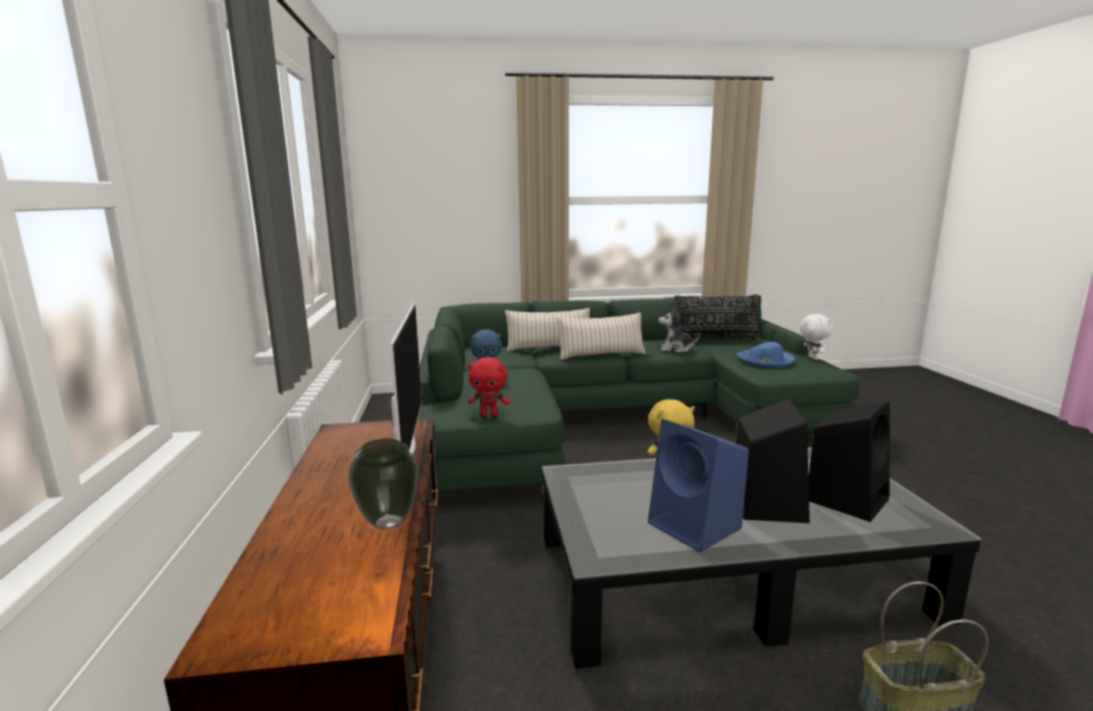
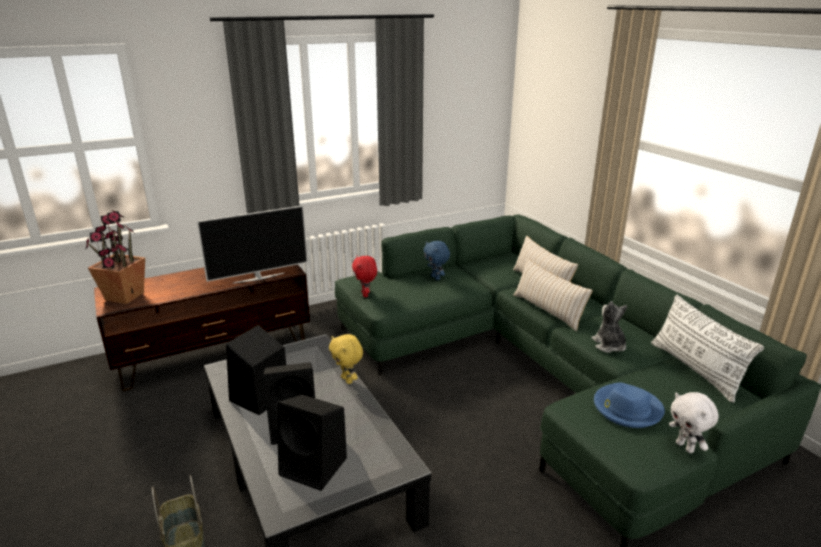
camera: 70 degrees right, 10 degrees up
(314, 607) = (124, 296): none -> potted plant
(388, 523) = (181, 293): vase -> none
(696, 526) = (259, 398): blue speaker -> black speaker
(715, 339) = (695, 369): black pillow -> white pillow
(812, 358) = (685, 447): white plush toy -> white plush toy turned 90 degrees clockwise

